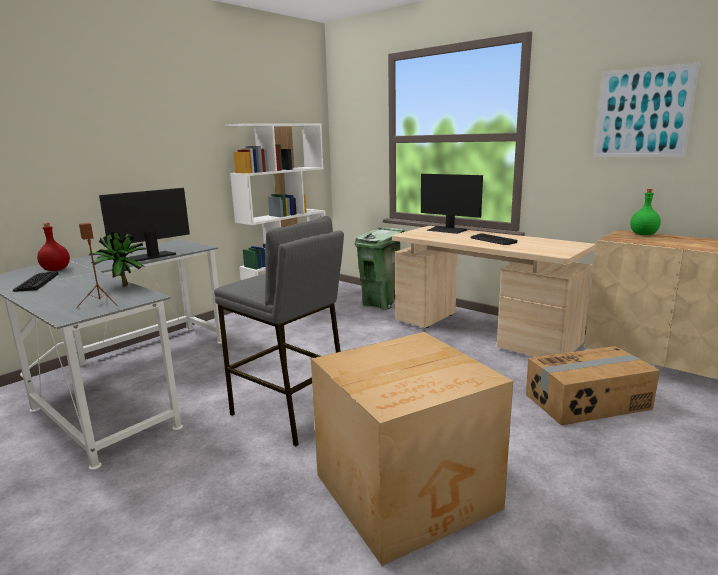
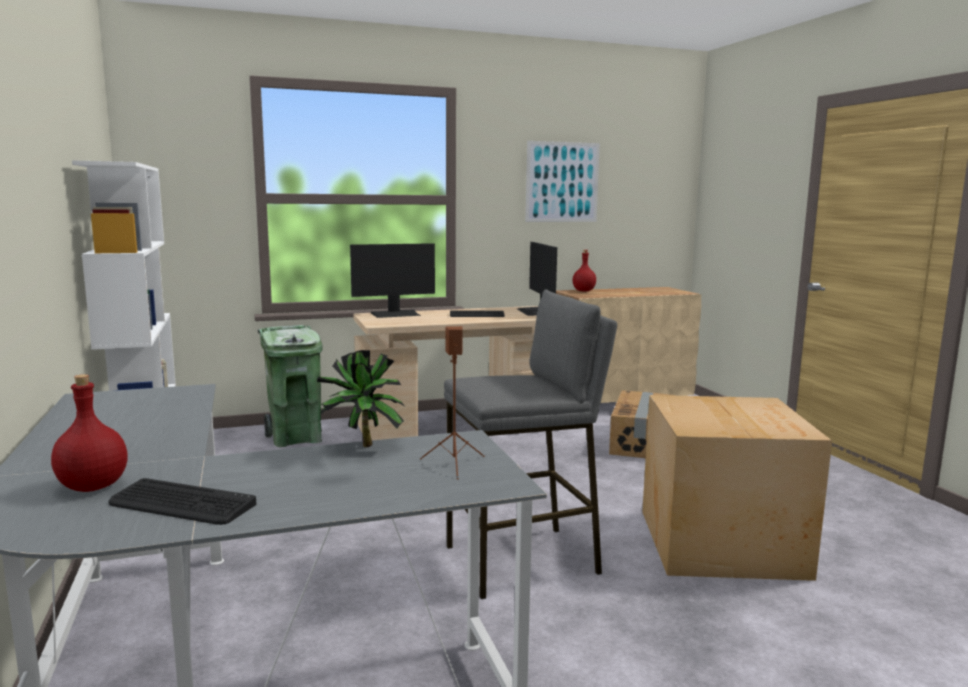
camera: 60 degrees left, 5 degrees down
(150, 256) = (173, 419): monitor -> monitor (535, 311)
(643, 234) = (583, 291): green bottle -> red bottle

